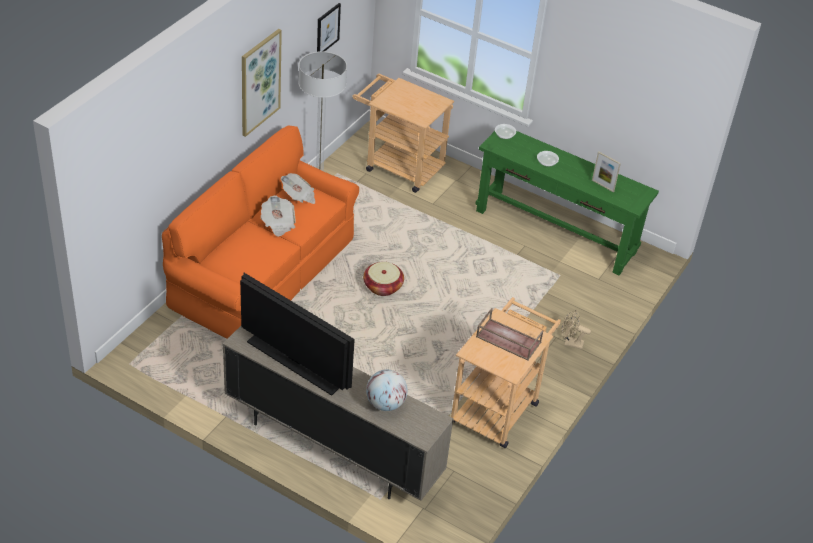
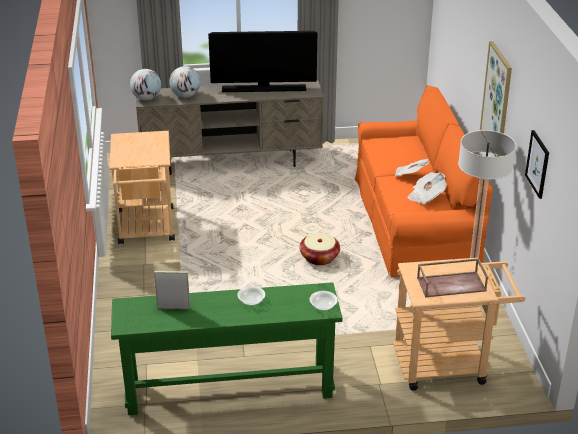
camera: 145 degrees right, 10 degrees down
(430, 426) = (146, 98): none -> globe
(507, 339) = (140, 151): brown tray -> brown tray (451, 284)
(570, 343) = (127, 296): beige fan -> none

